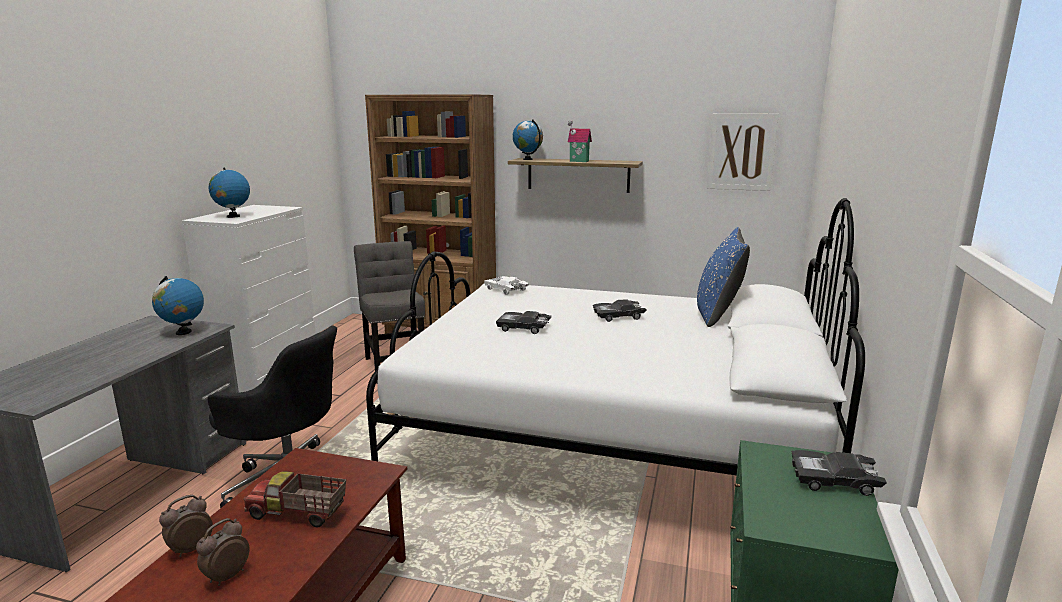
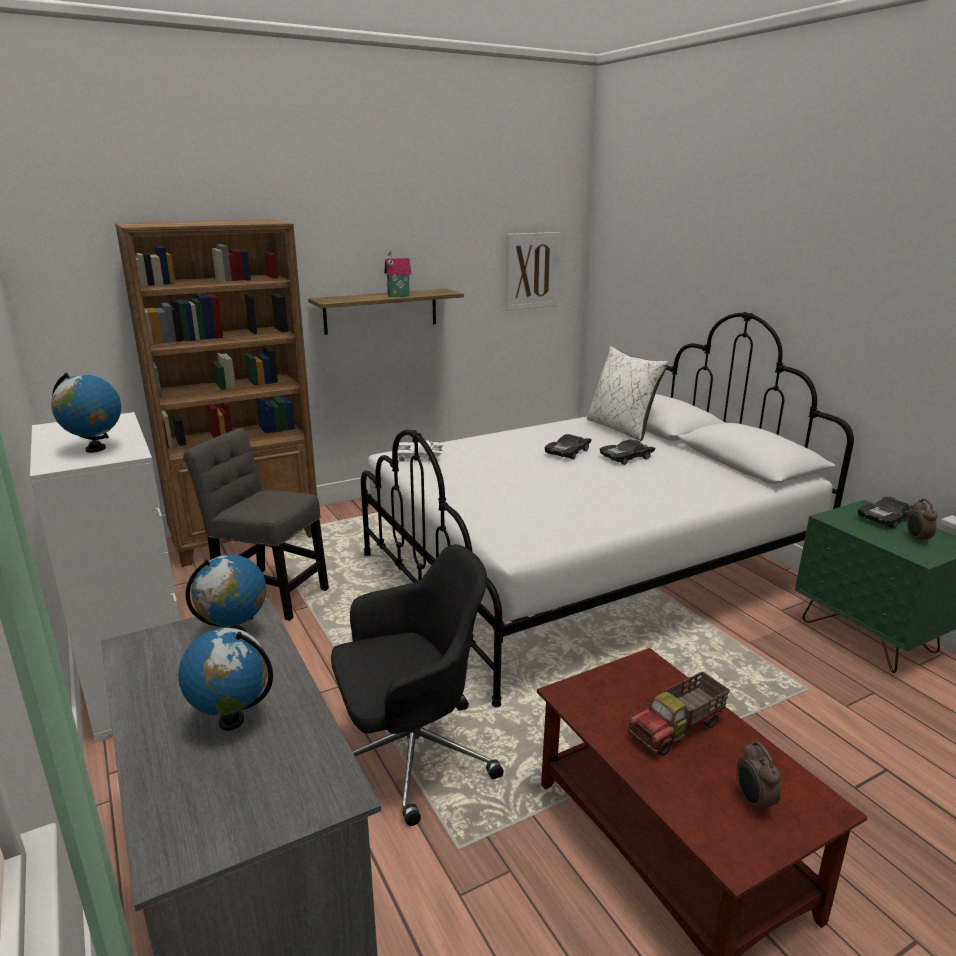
camera: 45 degrees left, 5 degrees up
(190, 549) = (682, 811): alarm clock -> alarm clock (916, 539)
(523, 328) = (531, 488): black toy car -> black toy car (626, 457)
(528, 159) = (334, 299): globe -> globe (232, 721)
(718, 314) = (621, 428): blue pillow -> white pillow

